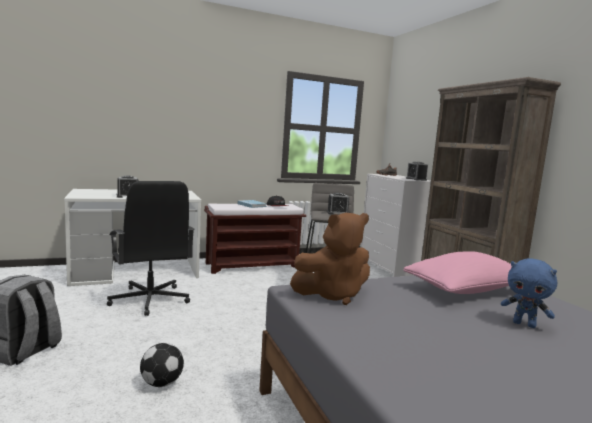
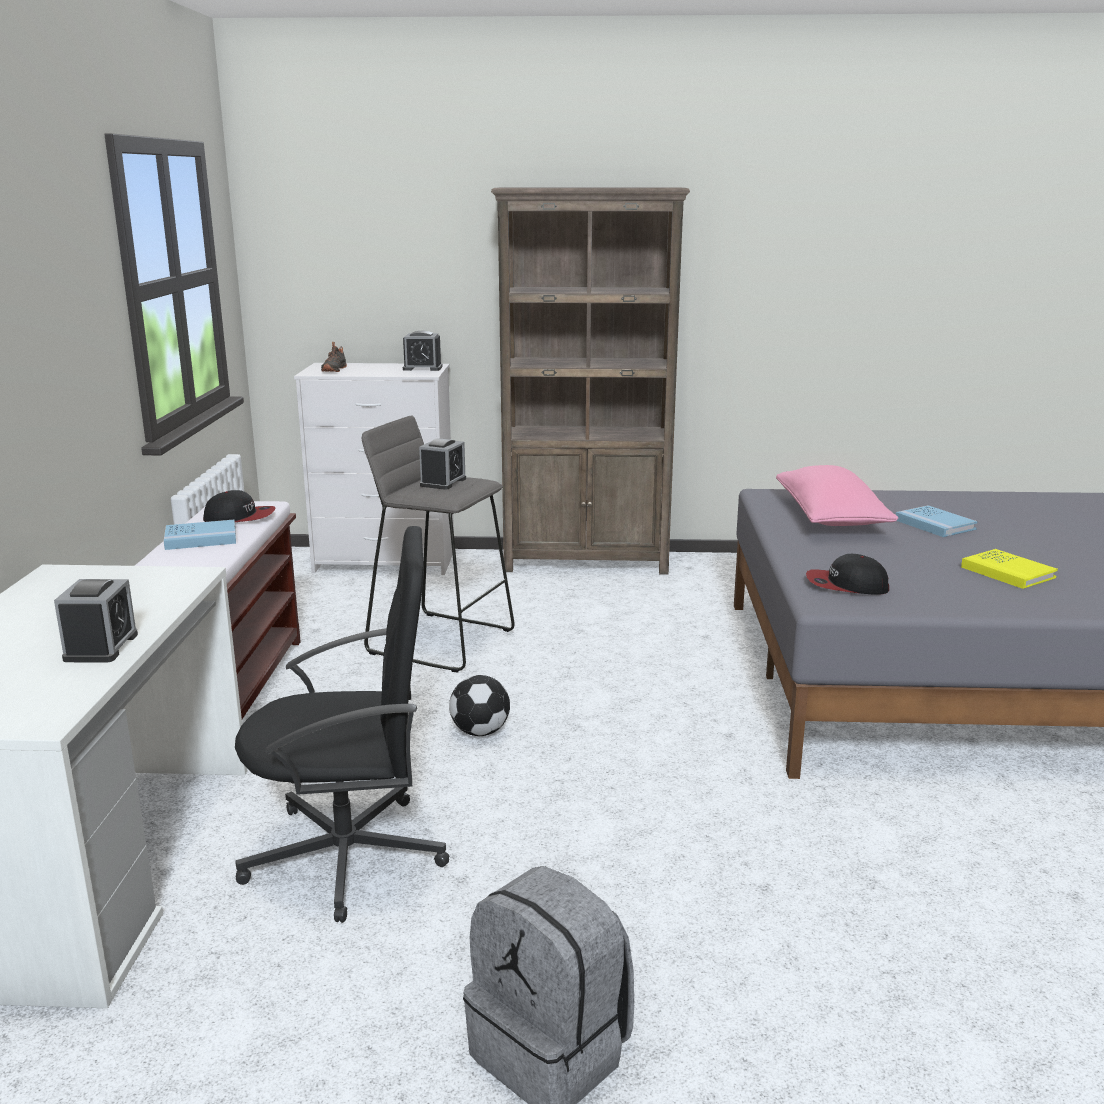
camera: 65 degrees left, 10 degrees up
(162, 383) = (744, 863): football -> football (480, 731)
(332, 295) = (846, 585): brown plush toy -> cap
(443, 351) = (1008, 572): none -> yellow book
(524, 324) = (934, 524): blue plush toy -> blue book

